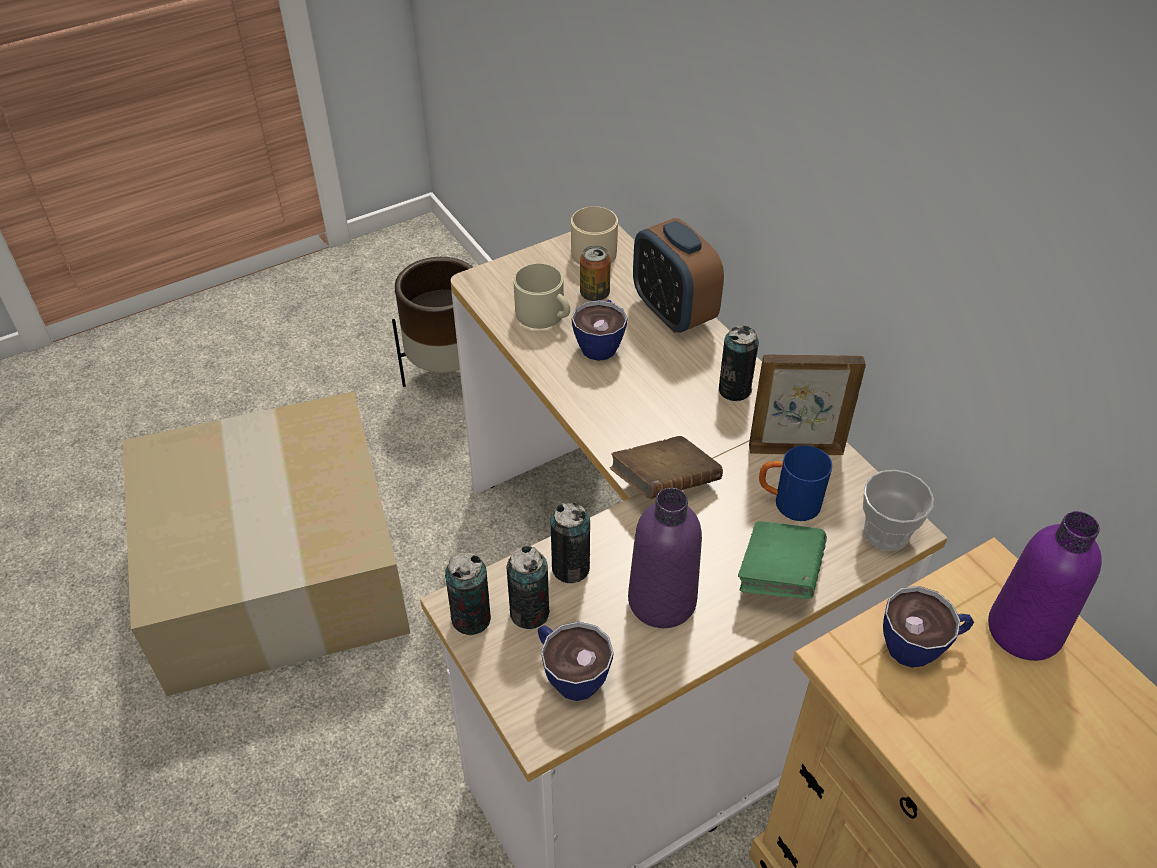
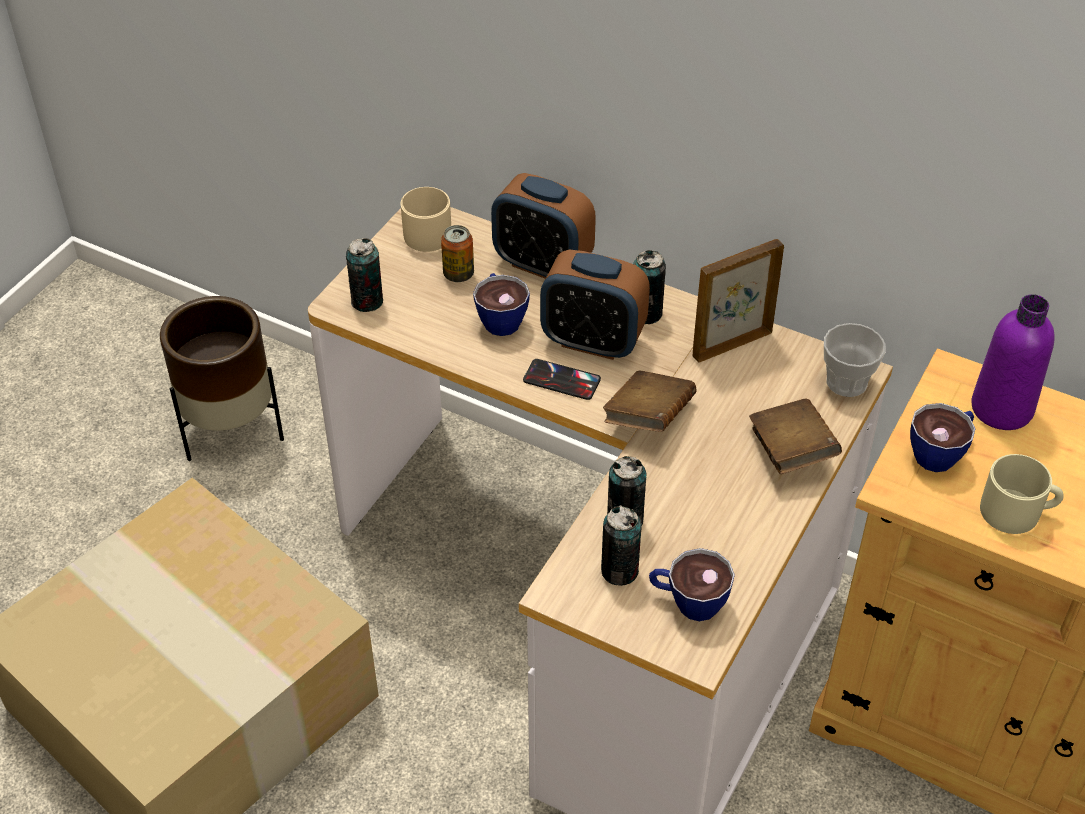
camera: 30 degrees left, 0 degrees up
(471, 619) = (575, 598): can -> can (367, 301)
(544, 315) = (428, 312): beige mug -> beige mug (1017, 511)
(612, 417) = (561, 380): none -> phone
(662, 601) = (716, 512): purple bottle -> none
(666, 395) = (592, 341): none -> alarm clock
(778, 576) = (791, 452): green book -> brown book
(788, 503) = (757, 391): blue mug -> none

